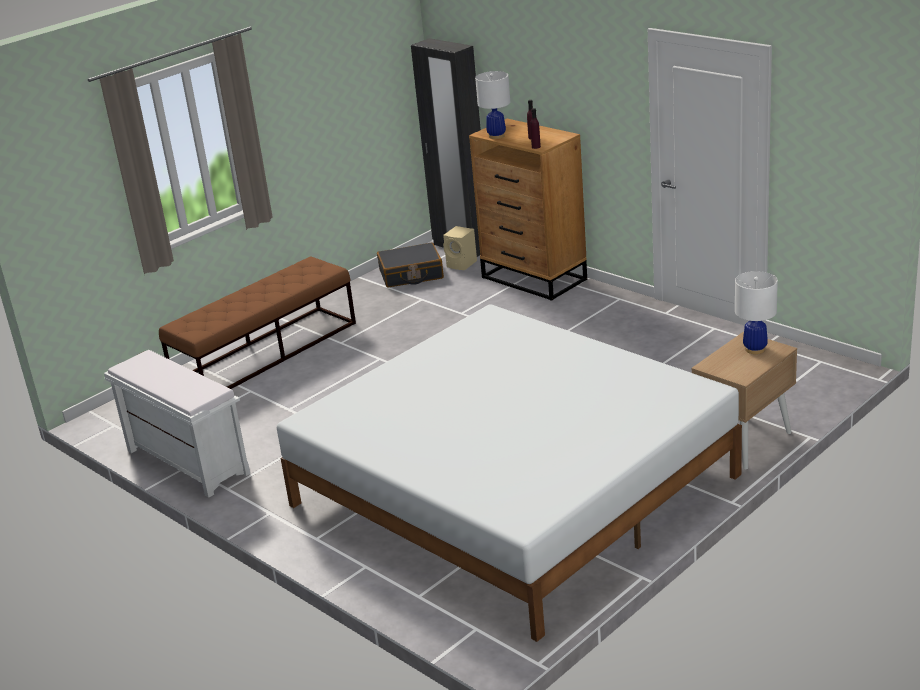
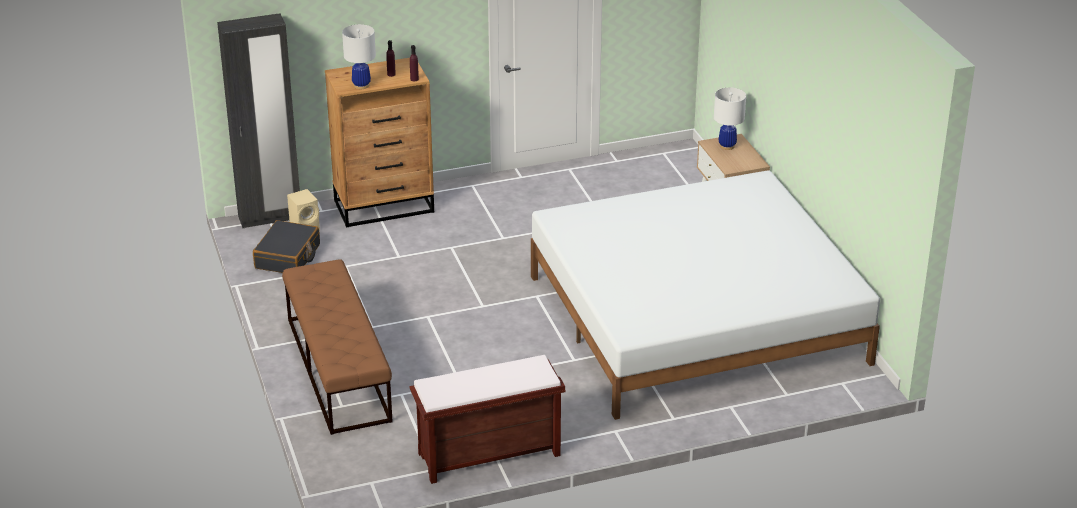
camera: 65 degrees left, 5 degrees up
(186, 462) = (488, 455): white bench -> brown bench

